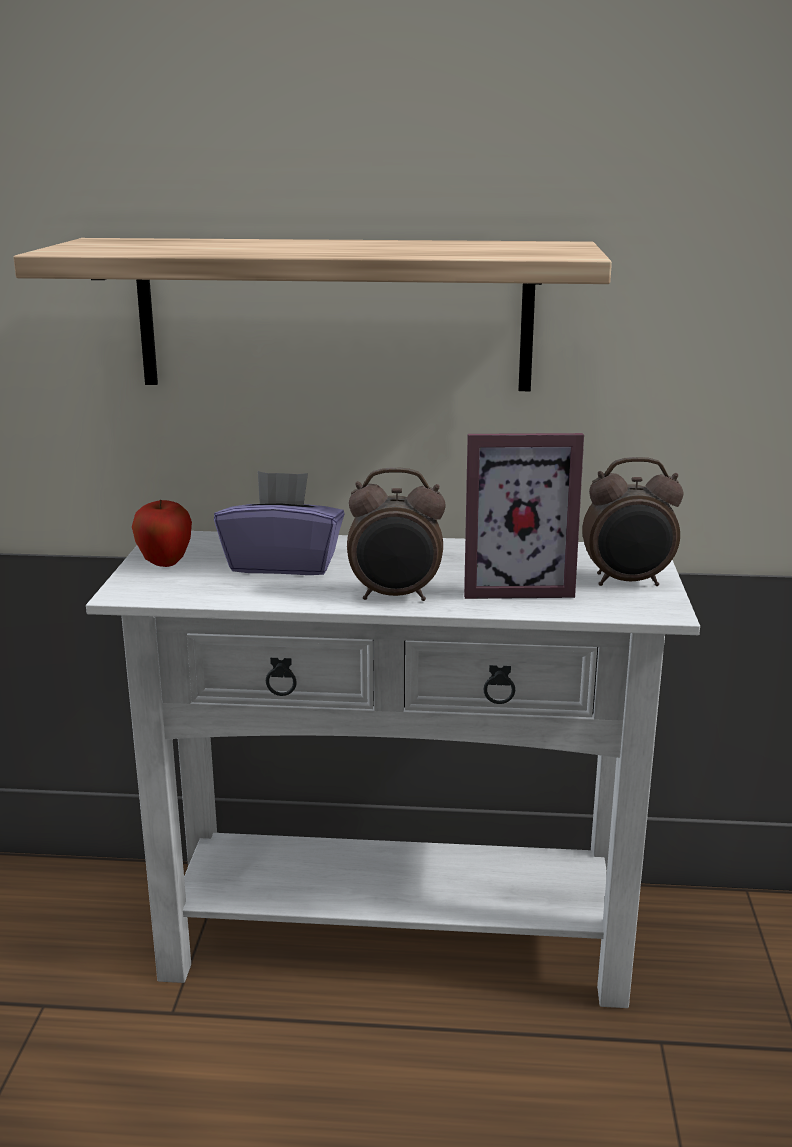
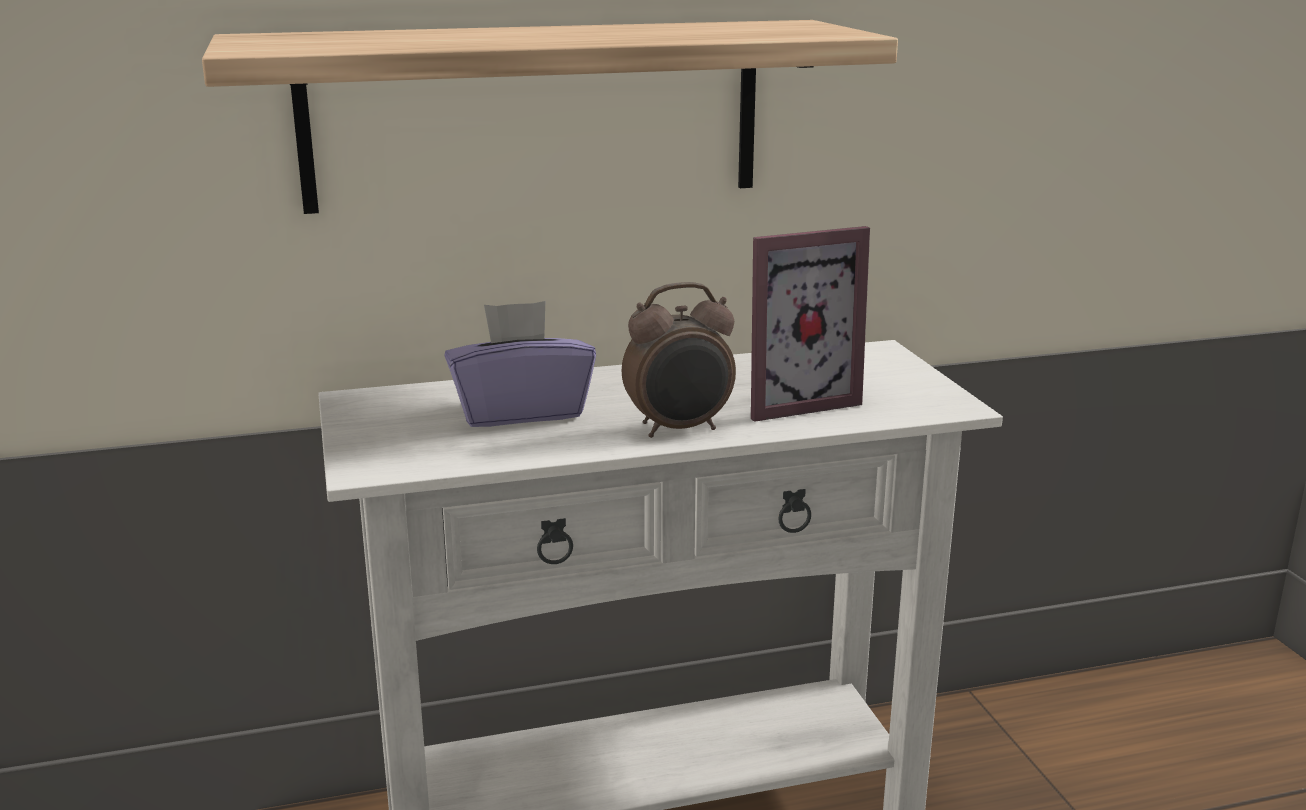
camera: 20 degrees left, 0 degrees up
(165, 564) = (379, 429): apple -> none
(628, 582) = (897, 382): alarm clock -> none

